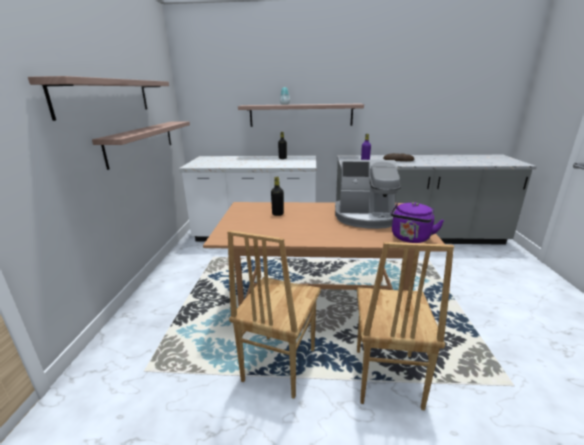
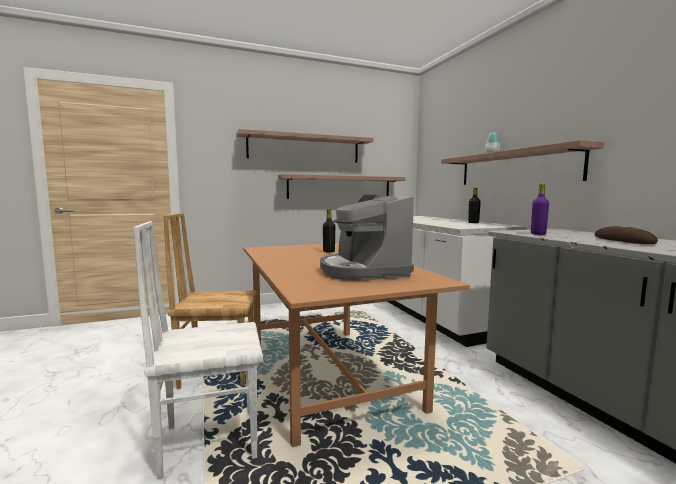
camera: 65 degrees right, 15 degrees down
(385, 378) = (209, 441): brown chair -> white chair
(410, 238) = (307, 287): purple kettle -> none

